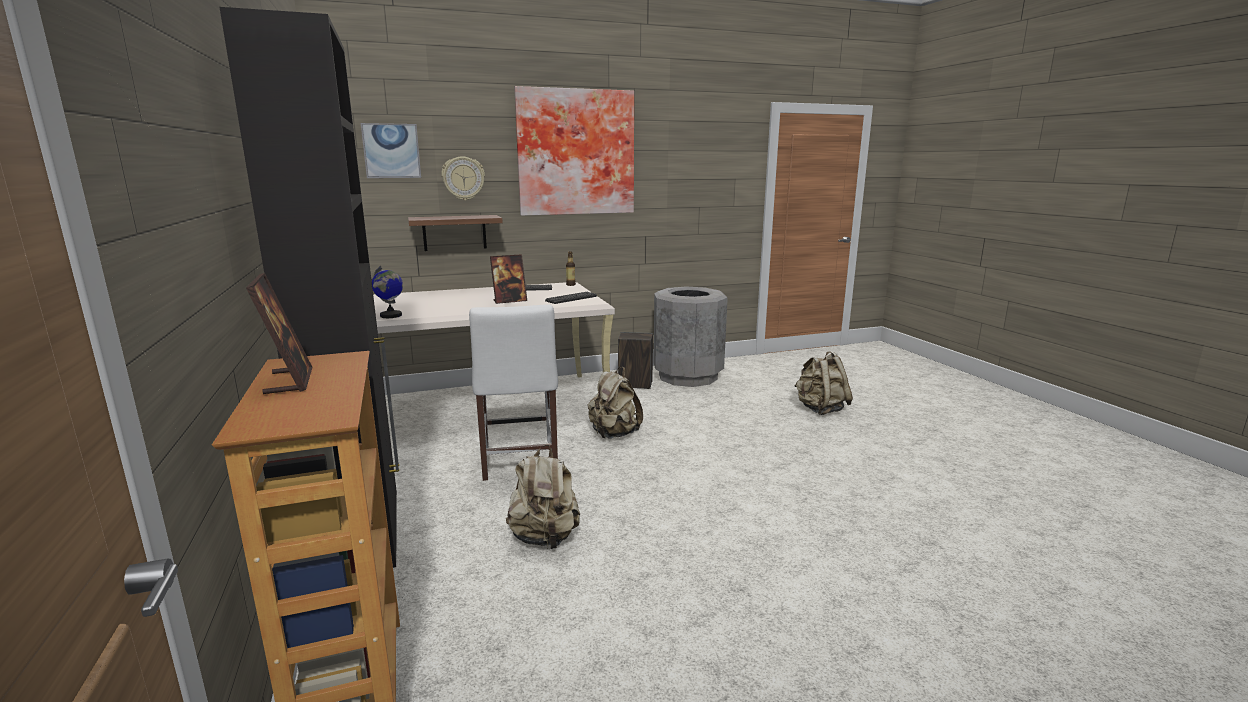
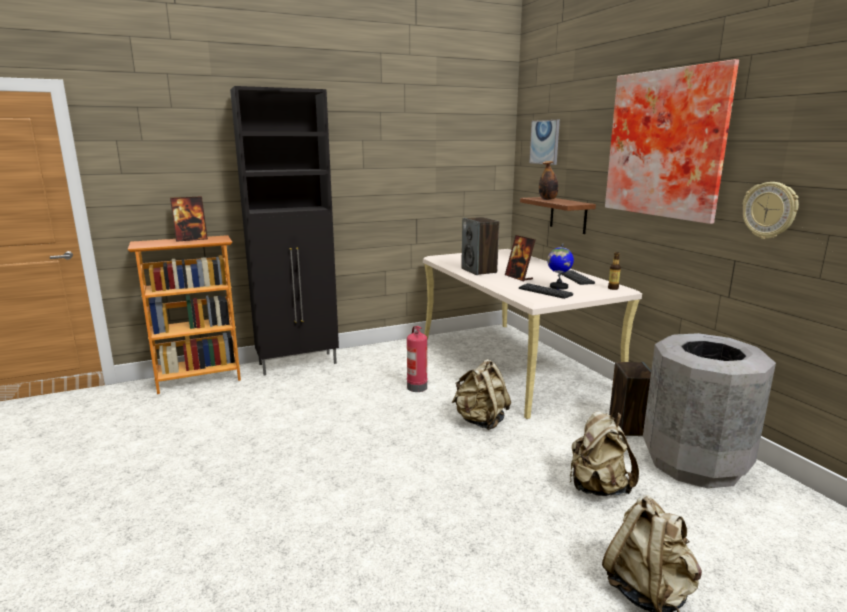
camera: 85 degrees right, 0 degrees up
(391, 316) = (451, 260): globe -> globe (558, 287)
(443, 217) = (547, 199): none -> bottle
(463, 178) = (579, 167): wall clock -> wall clock (769, 210)
(464, 309) = (479, 270): none -> speaker
(518, 462) = (416, 387): white chair -> fire extinguisher
(545, 538) = (307, 406): beige backpack -> beige backpack (597, 488)

